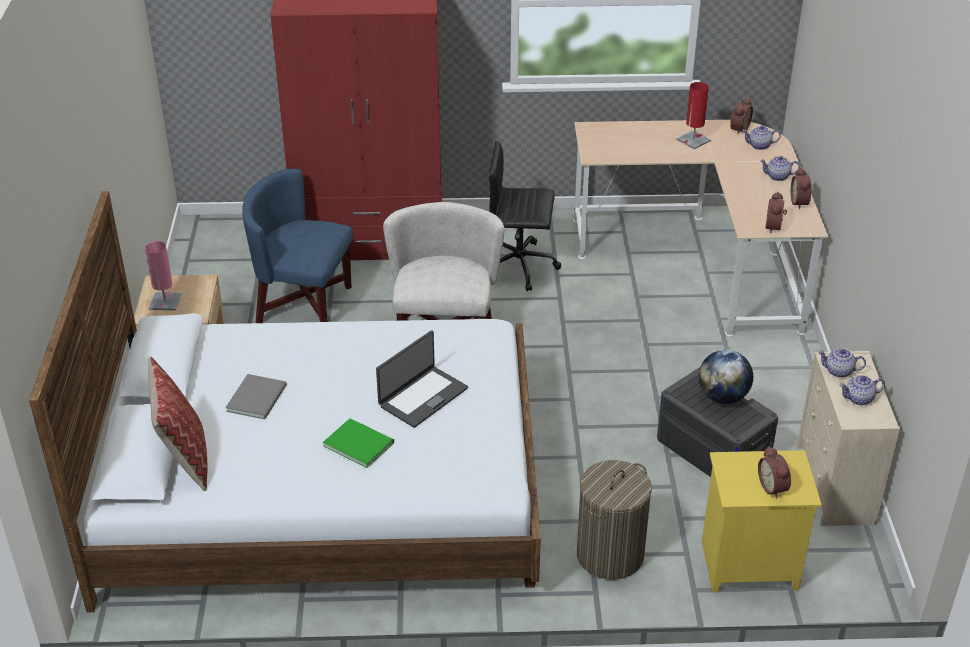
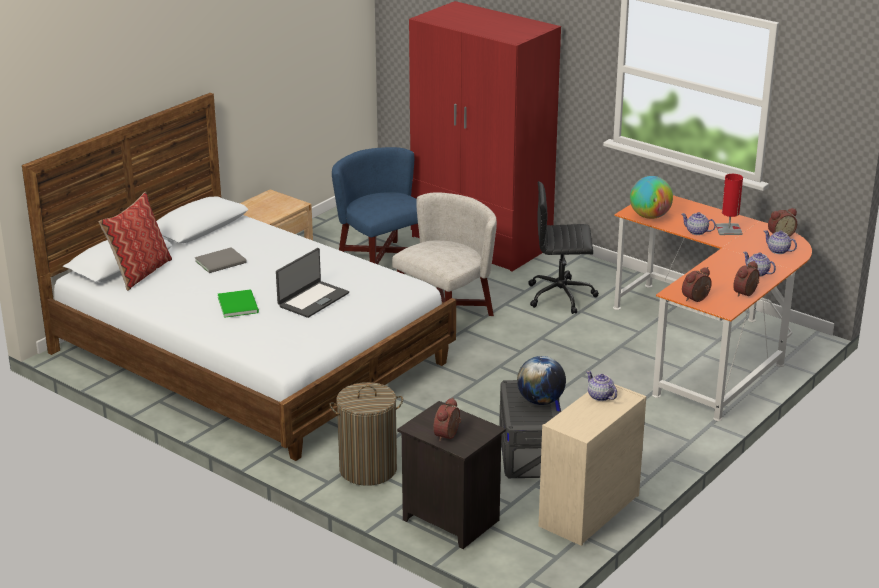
camera: 40 degrees right, 10 degrees down
(165, 302) = (260, 205): pink table lamp -> none
(422, 396) = (312, 299): laptop -> laptop turned 45 degrees counterclockwise
(521, 266) = (562, 296): black office chair -> black office chair turned 45 degrees counterclockwise
(613, 154) = (650, 216): none -> globe
(701, 259) = (710, 345): beige desk -> orange desk
(748, 566) = (449, 520): yellow nightstand -> black nightstand
(859, 399) = (587, 416): teapot -> teapot (697, 232)

